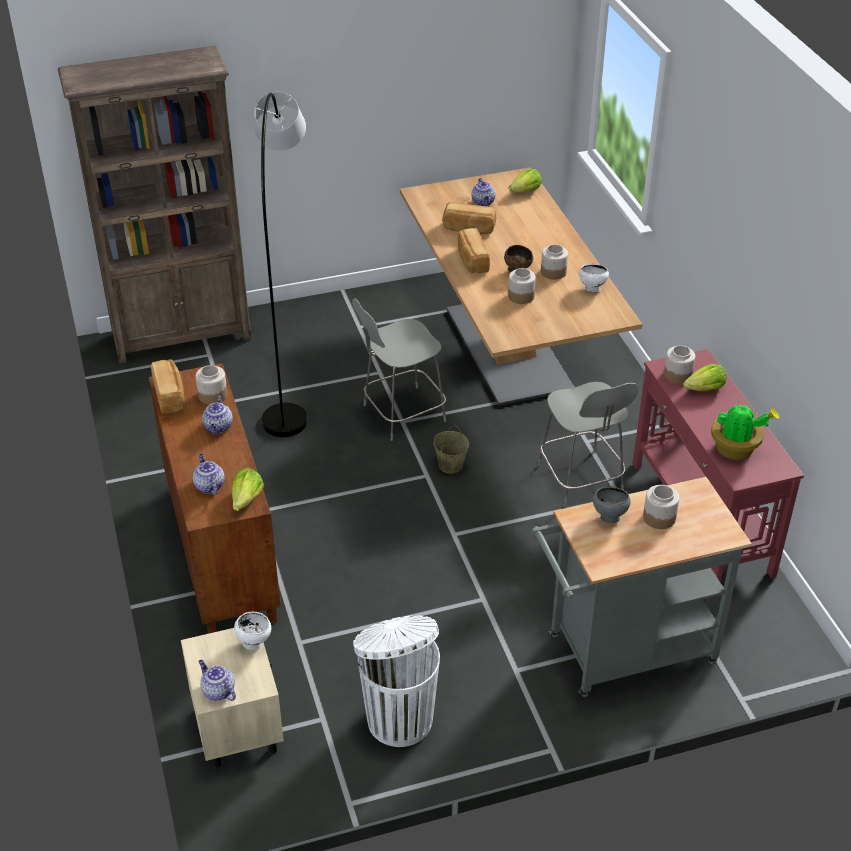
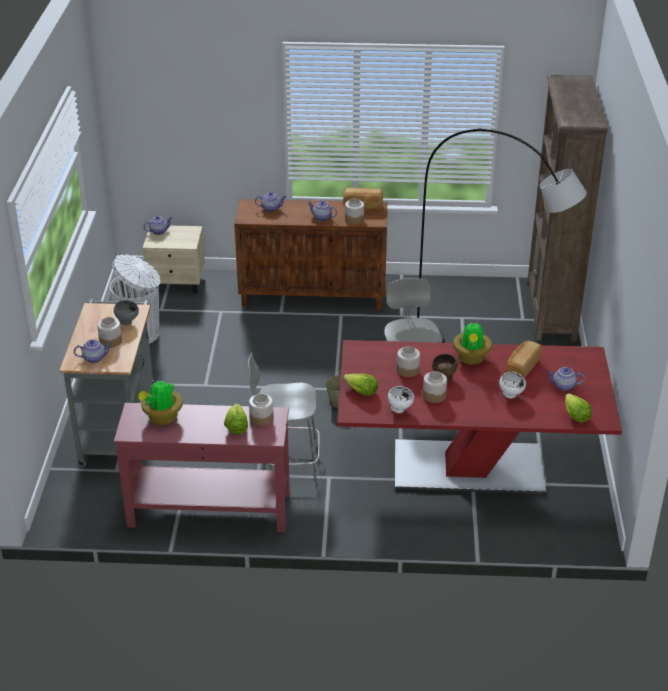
camera: 110 degrees right, 5 degrees down
(247, 499) = (251, 218): lettuce -> lettuce (361, 391)
(253, 642) = (182, 245): white bowl -> white bowl (511, 395)
(472, 260) = (471, 358): bread -> potted plant
(508, 349) = (468, 467): beige dining table -> red dining table
(704, 519) = (94, 358): none -> teapot

